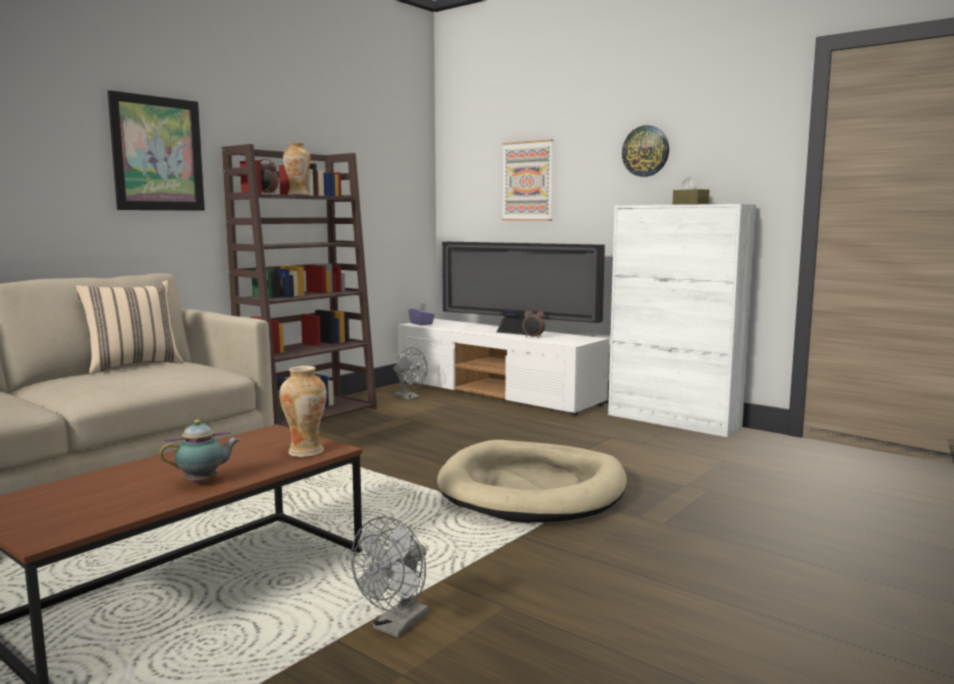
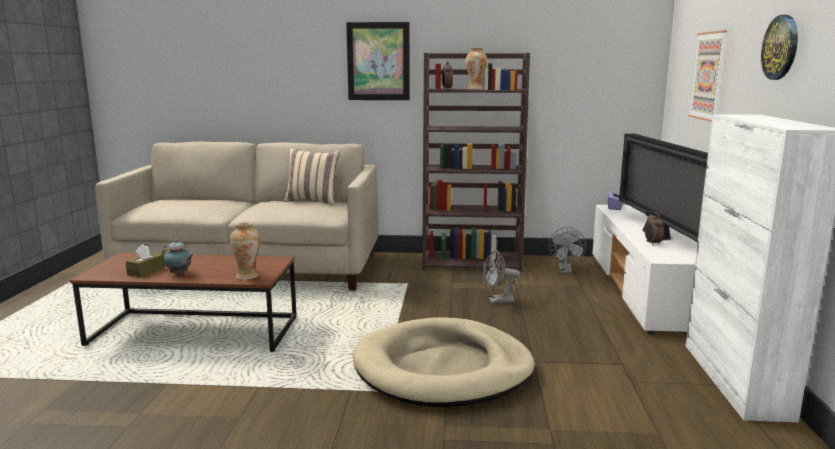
camera: 55 degrees right, 5 degrees up
(396, 626) = (191, 393): grey fan -> grey fan (497, 301)
(690, 204) = (774, 121): brown tissue box -> brown tissue box (146, 271)

